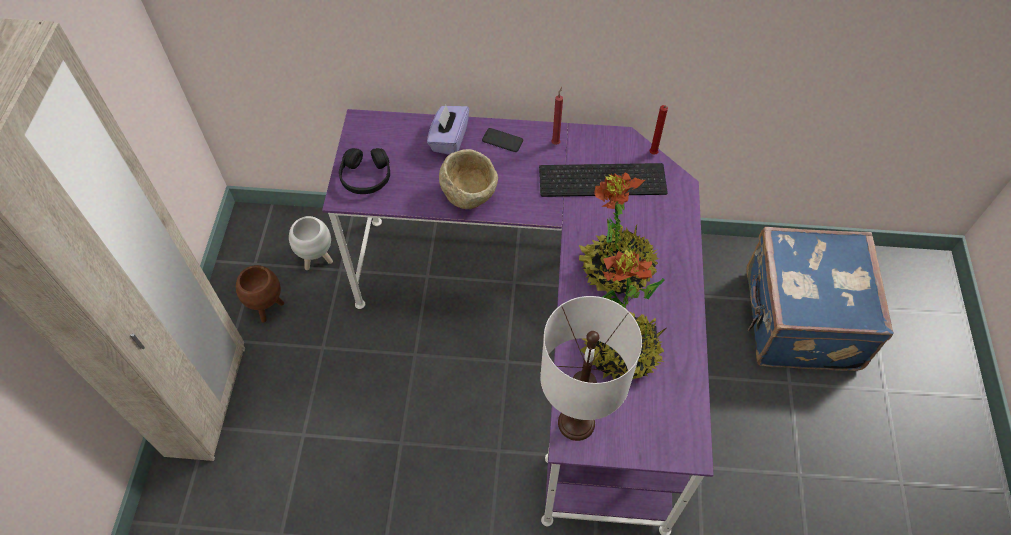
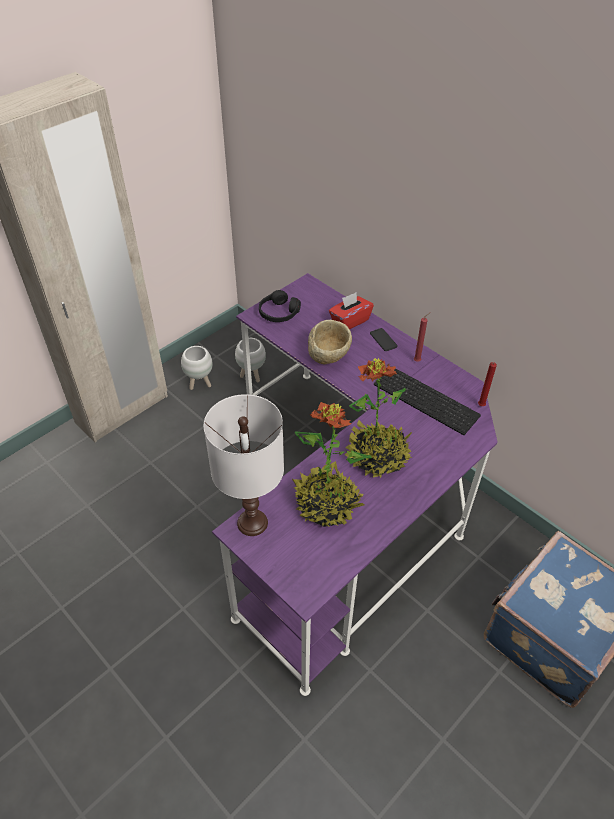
camera: 40 degrees right, 10 degrees down
(268, 308) = (200, 384): brown planter -> white planter
(449, 139) = (350, 321): purple tissue box -> red tissue box

